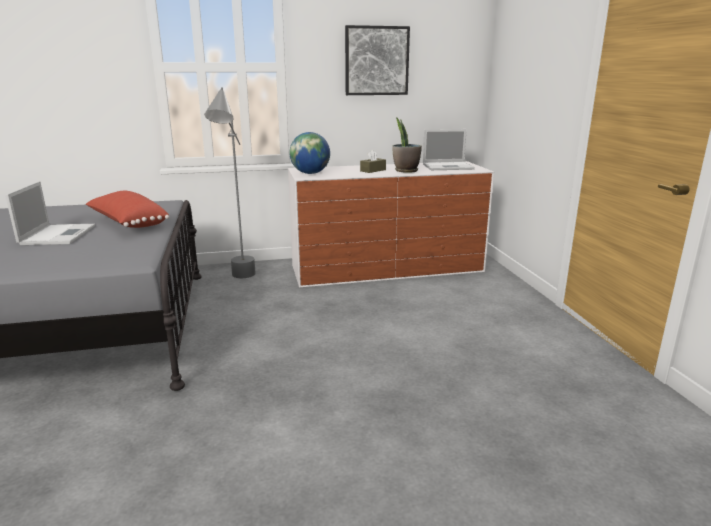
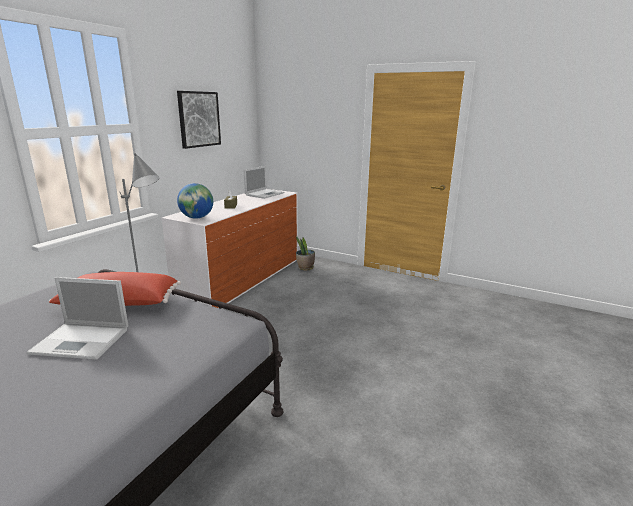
camera: 50 degrees left, 0 degrees up
(58, 235) = (83, 341): laptop -> laptop turned 150 degrees clockwise
(405, 171) = (251, 202): potted plant -> potted plant (305, 268)

